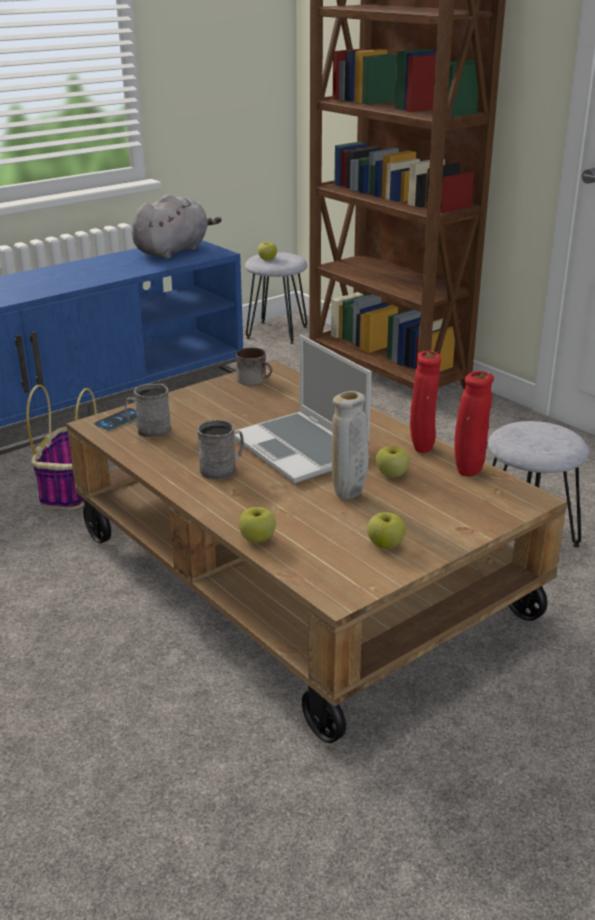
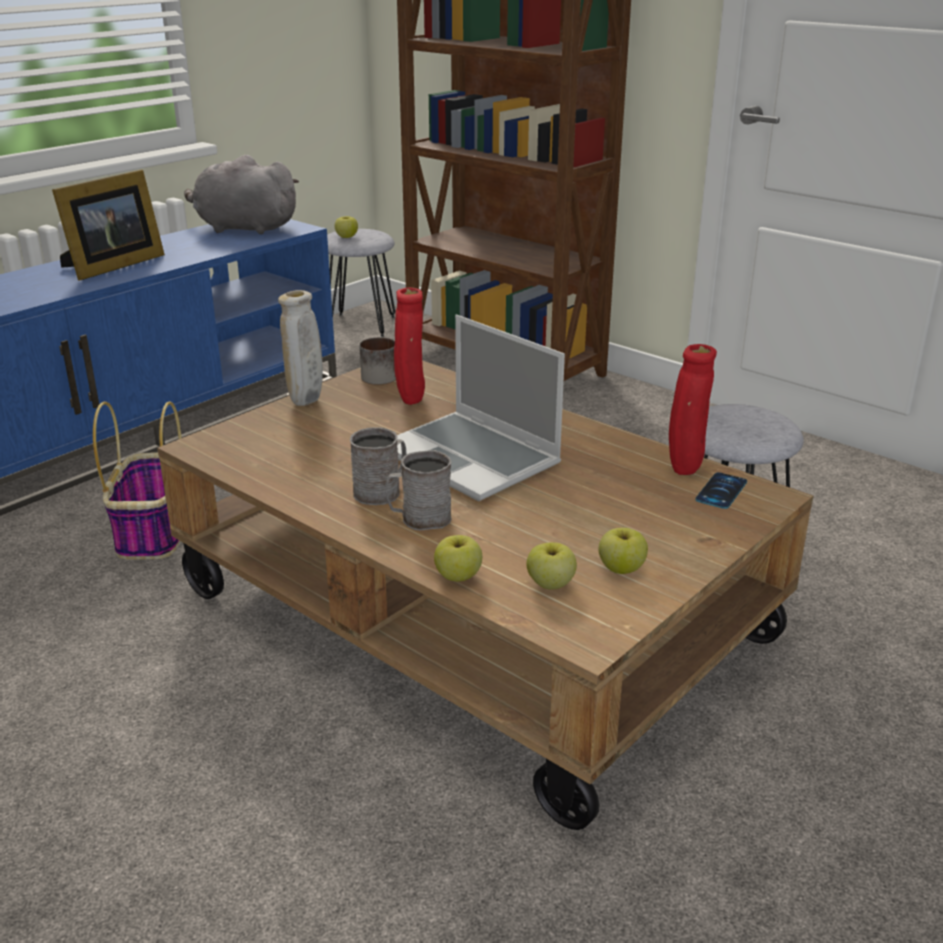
camera: 10 degrees left, 0 degrees up
(62, 278) = (111, 266): none -> picture frame
(119, 419) = (226, 438): phone -> phone (721, 491)
(149, 431) = (270, 449): grey mug -> grey mug (419, 519)
(173, 251) = (242, 228): grey plush toy -> grey plush toy turned 105 degrees counterclockwise
(349, 496) = (552, 511): beige vase -> beige vase (306, 403)
(391, 475) = (594, 480): apple -> apple (550, 584)
(421, 448) = (617, 446): red vase -> red vase (410, 400)

